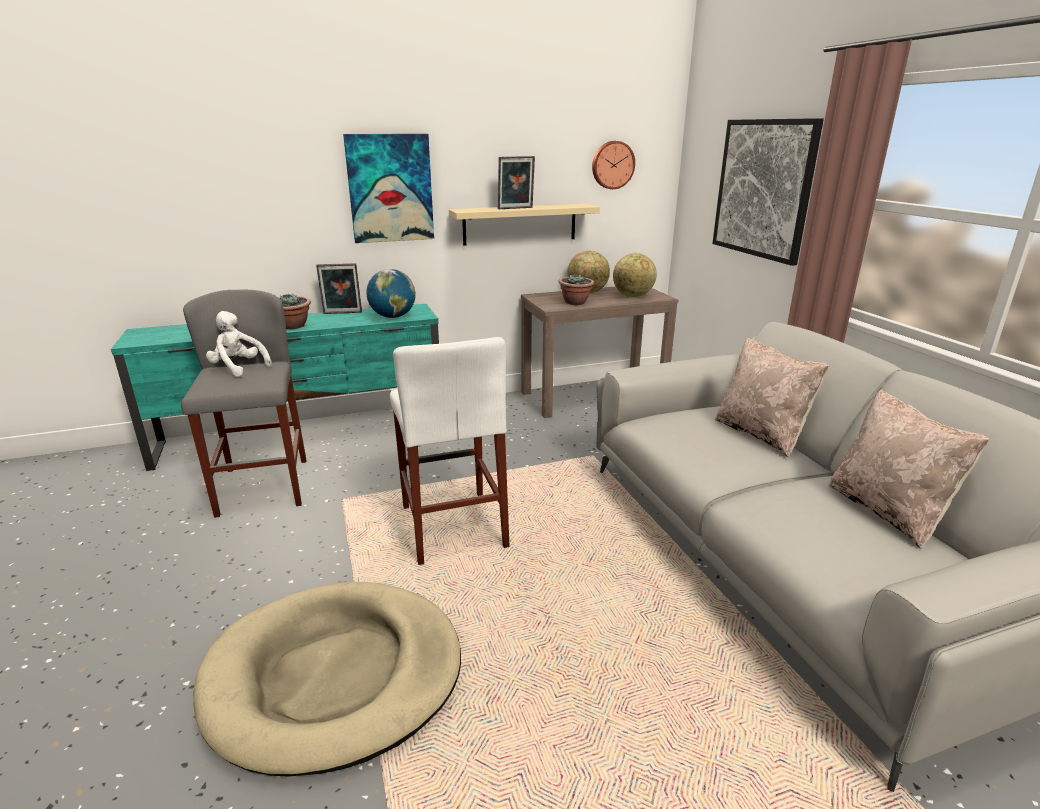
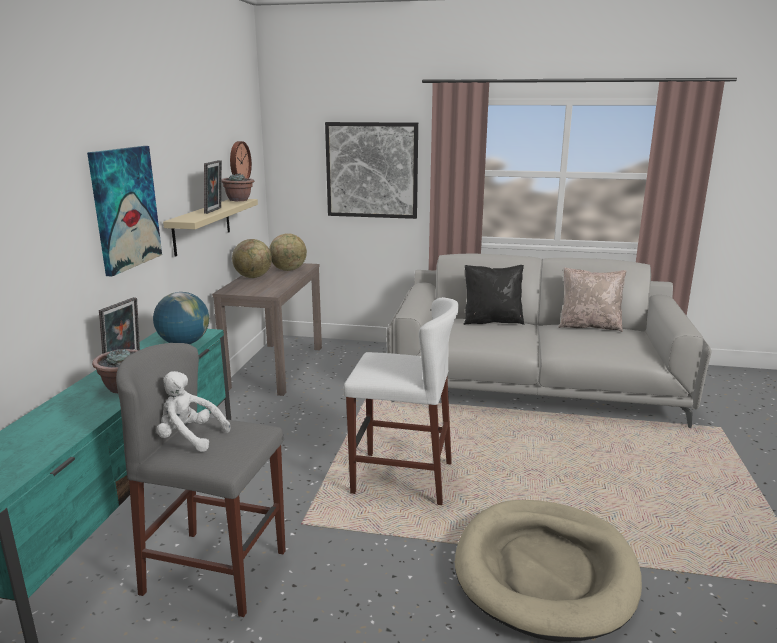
camera: 60 degrees left, 5 degrees down
(238, 368) = (189, 438): white plush toy -> white plush toy turned 45 degrees clockwise
(575, 302) = (272, 285): potted plant -> potted plant (239, 200)
(761, 434) = (492, 321): beige pillow -> black pillow

